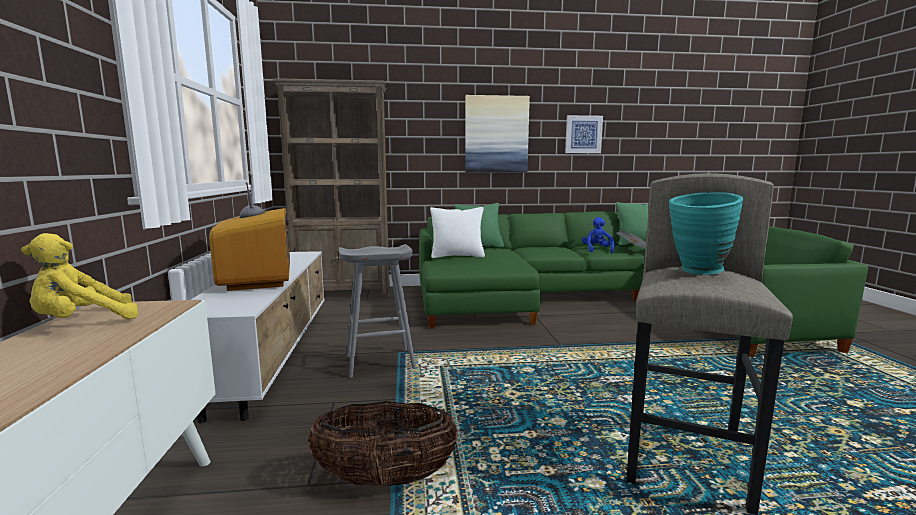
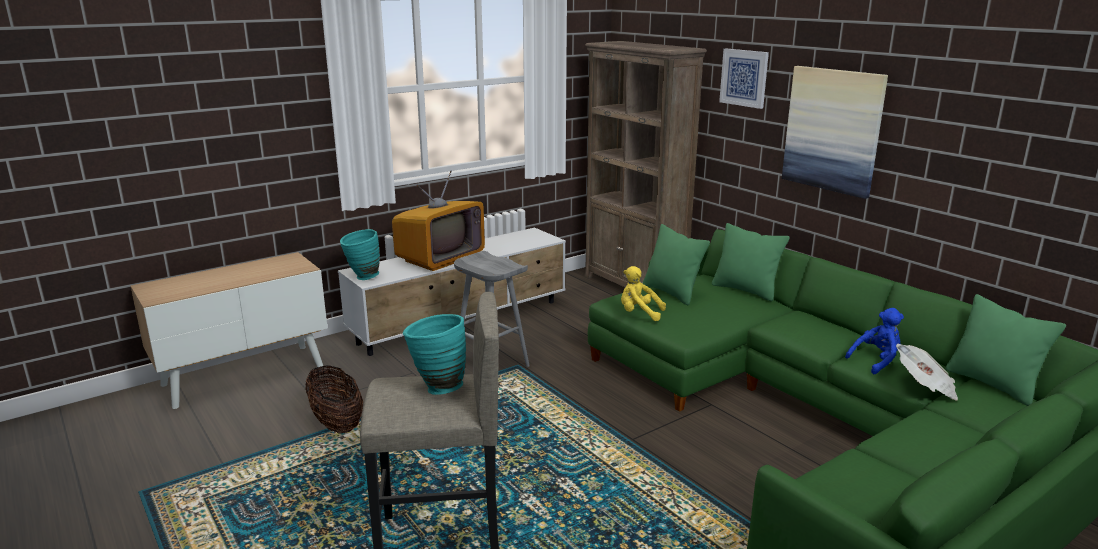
camera: 60 degrees right, 10 degrees up
(82, 323) = (265, 265): yellow plush toy -> yellow plush toy (639, 313)
(220, 311) = (362, 277): none -> turquoise vase
(457, 256) = (672, 293): white pillow -> green pillow
(583, 134) = (977, 153): picture -> picture (744, 78)

